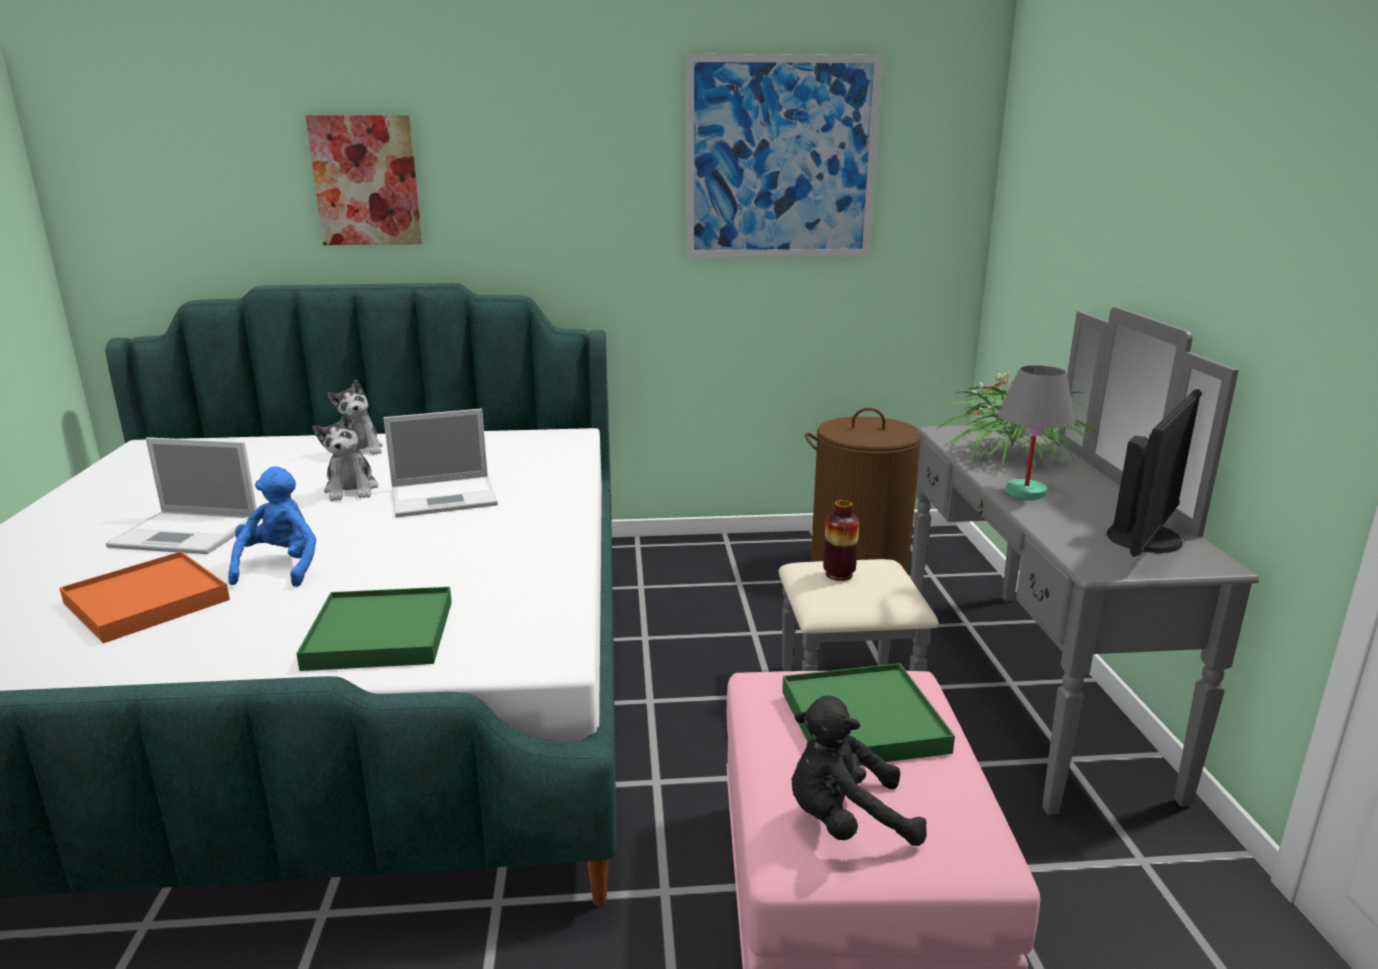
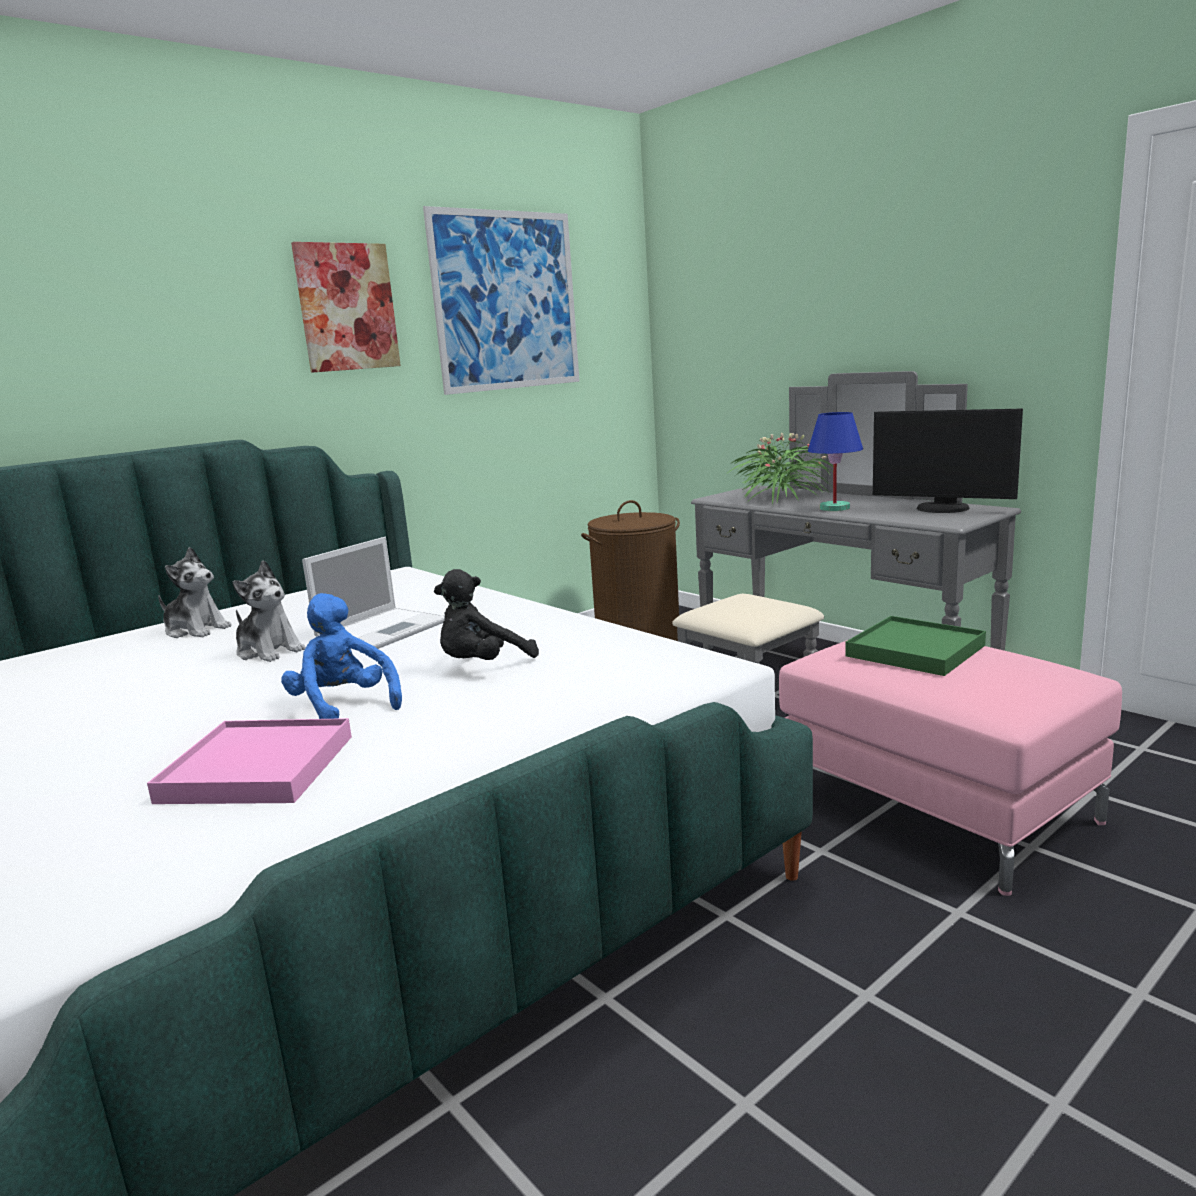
camera: 35 degrees left, 5 degrees down
(146, 601) = (257, 769): orange tray -> pink tray
(188, 533) = (159, 723): laptop -> none
(366, 181) = (117, 335): picture -> picture (347, 307)
(380, 635) = (559, 704): green tray -> none
(839, 574) = (732, 606): vase -> none
(845, 821) = (1001, 689): black plush toy -> black plush toy (482, 665)
(1026, 492) = (835, 508): grey table lamp -> blue table lamp
(1147, 539) = (942, 509): monitor -> monitor turned 120 degrees clockwise

